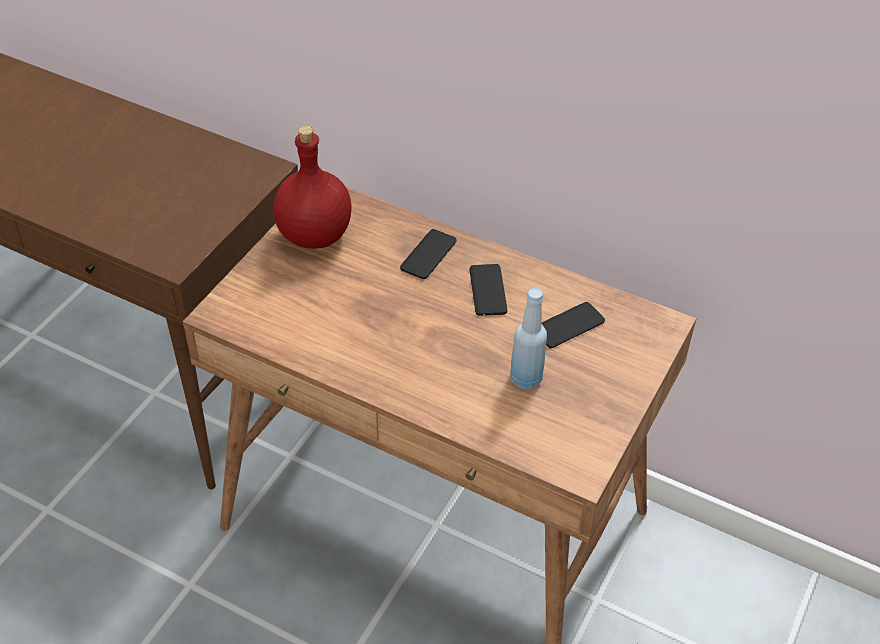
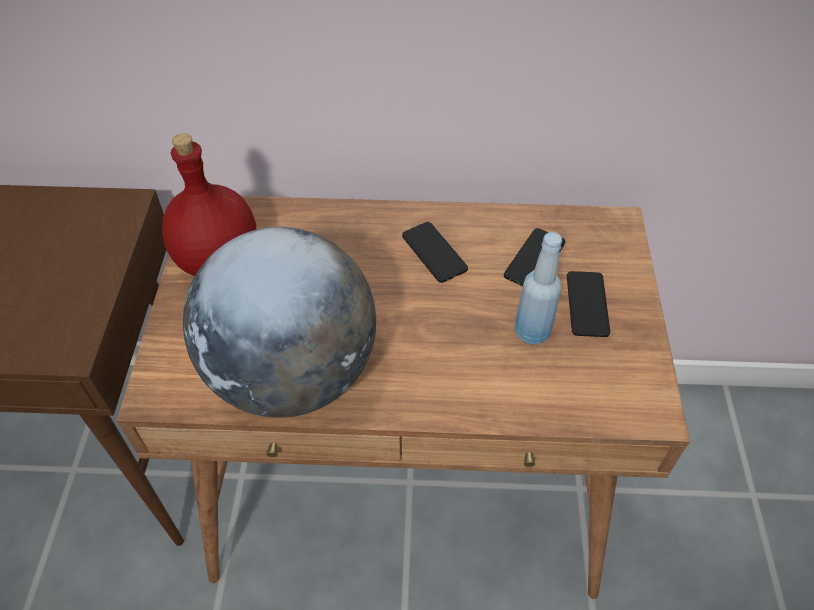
camera: 25 degrees left, 5 degrees up
(322, 337) = (293, 373): none -> globe
(428, 255) = (351, 237): phone -> phone (587, 304)

